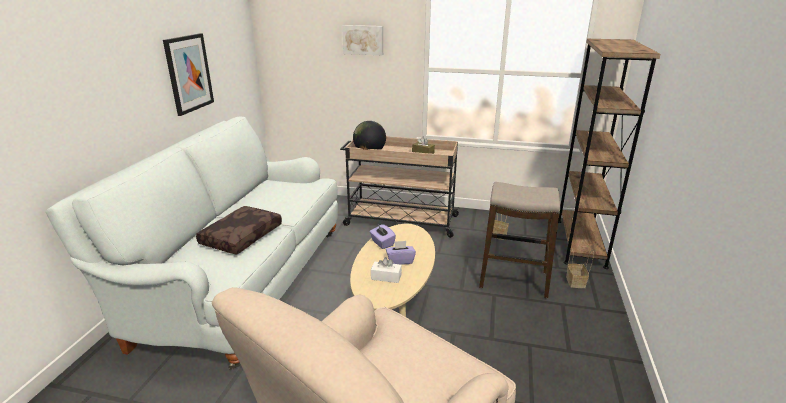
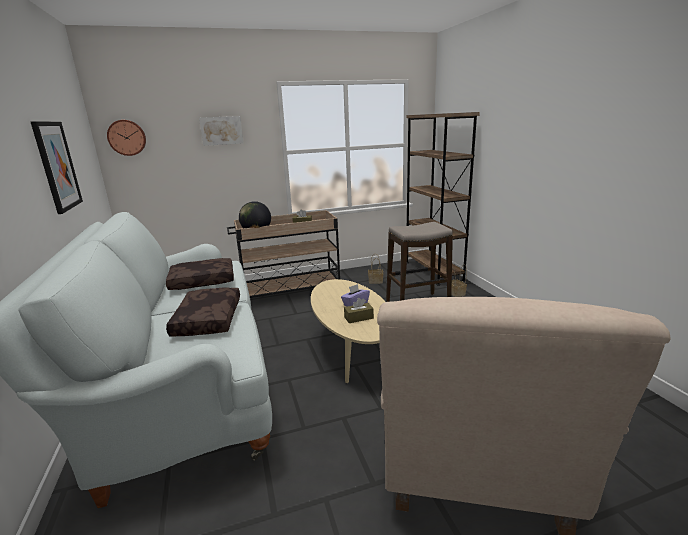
camera: 30 degrees left, 5 degrees down
(280, 40) = (127, 137): none -> wall clock
(280, 195) = (203, 281): none -> brown pillow
(382, 243) = (325, 297): purple tissue box -> none
(386, 277) = (358, 318): white tissue box -> brown tissue box

